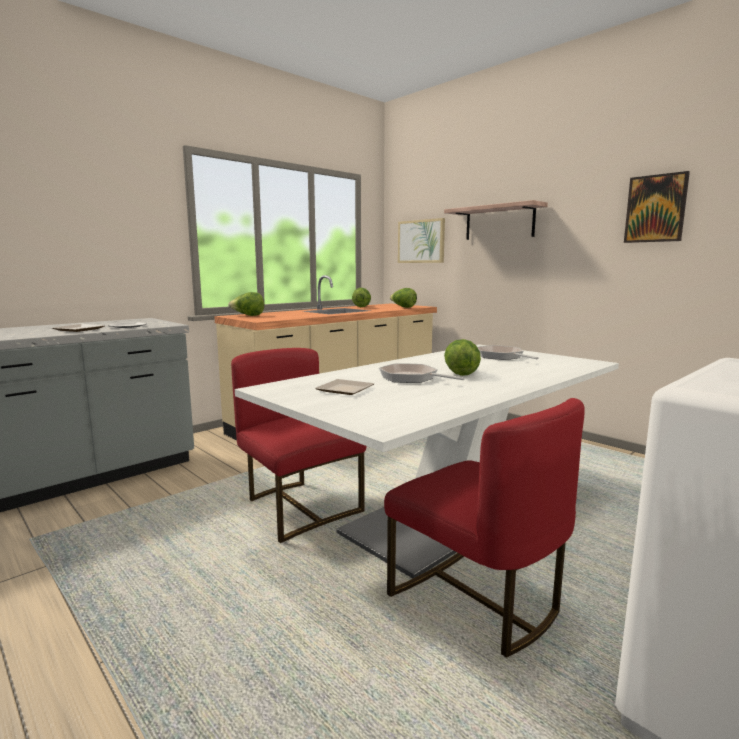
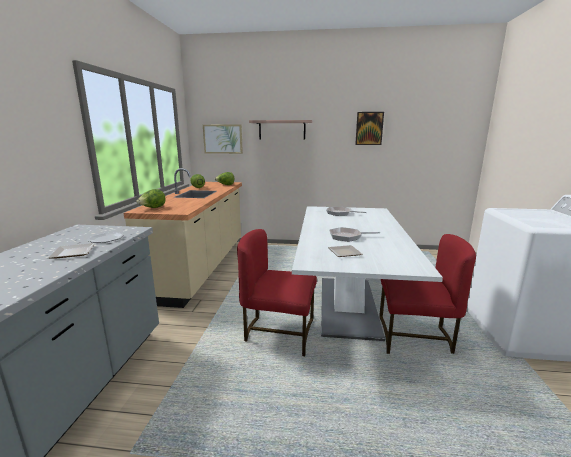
camera: 40 degrees left, 5 degrees up
(461, 373) = (356, 228): lettuce -> none

